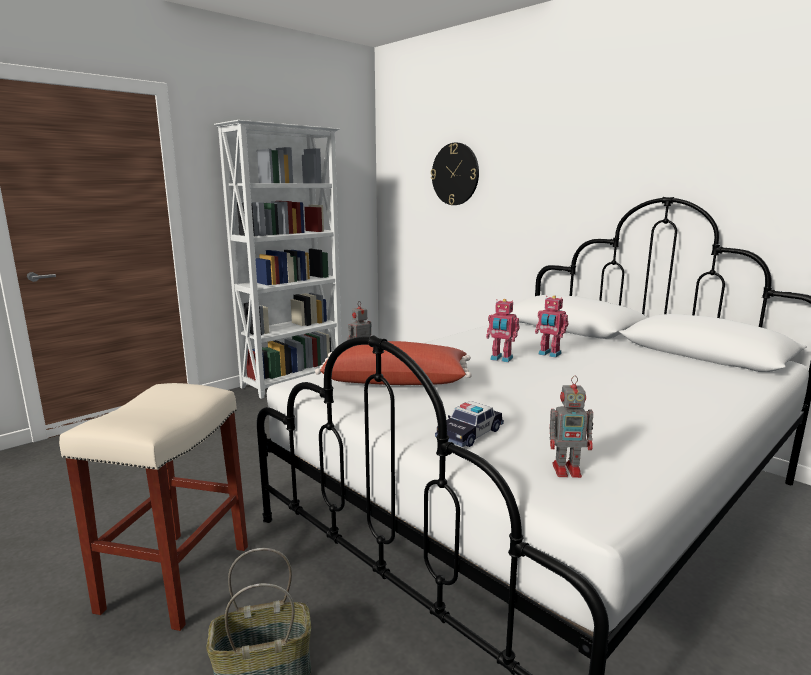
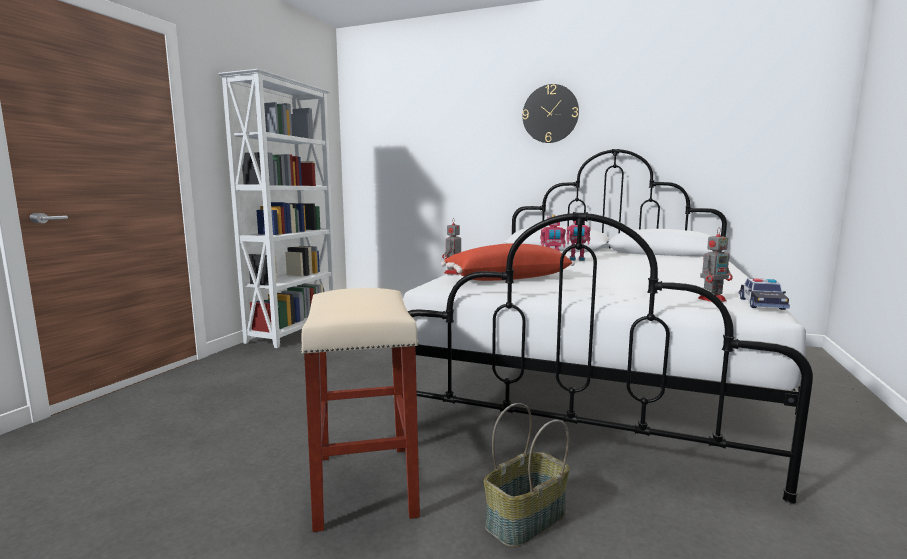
camera: 25 degrees left, 5 degrees down
(455, 174) = (428, 138): wall clock -> wall clock (550, 114)
(470, 433) = (620, 293): toy car -> toy car (761, 304)

